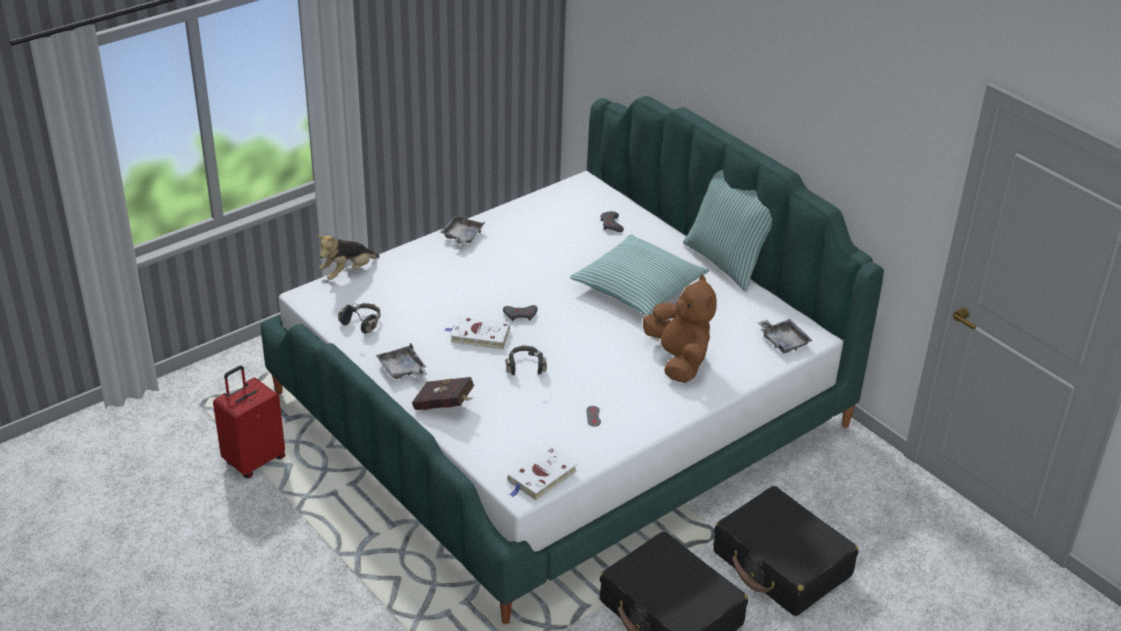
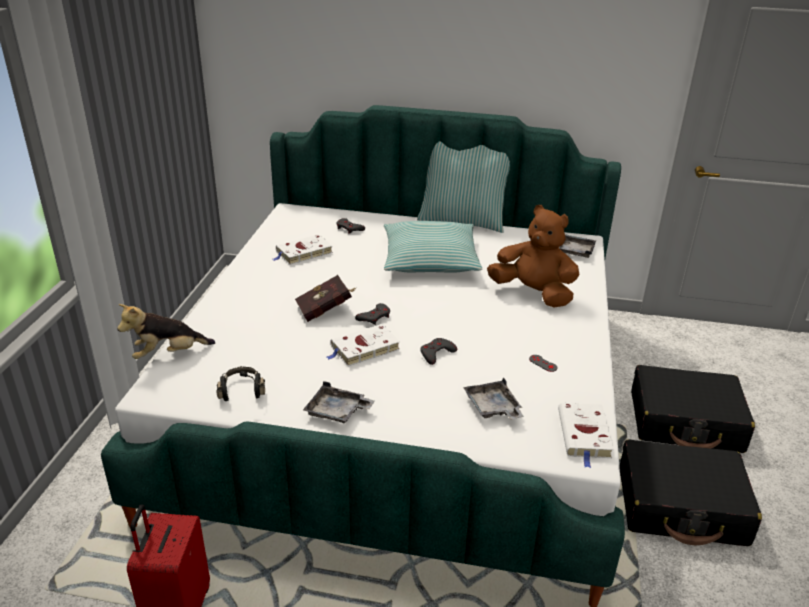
camera: 40 degrees left, 5 degrees down
(347, 272) = (168, 354): plush toy -> plush toy turned 60 degrees clockwise
(445, 406) = (421, 422): red book -> red book (326, 310)
(461, 236) = (241, 282): grey tray -> grey tray (492, 408)
(525, 367) = (436, 353): black headphones -> grey game controller
(541, 231) = (303, 253): none -> white book

